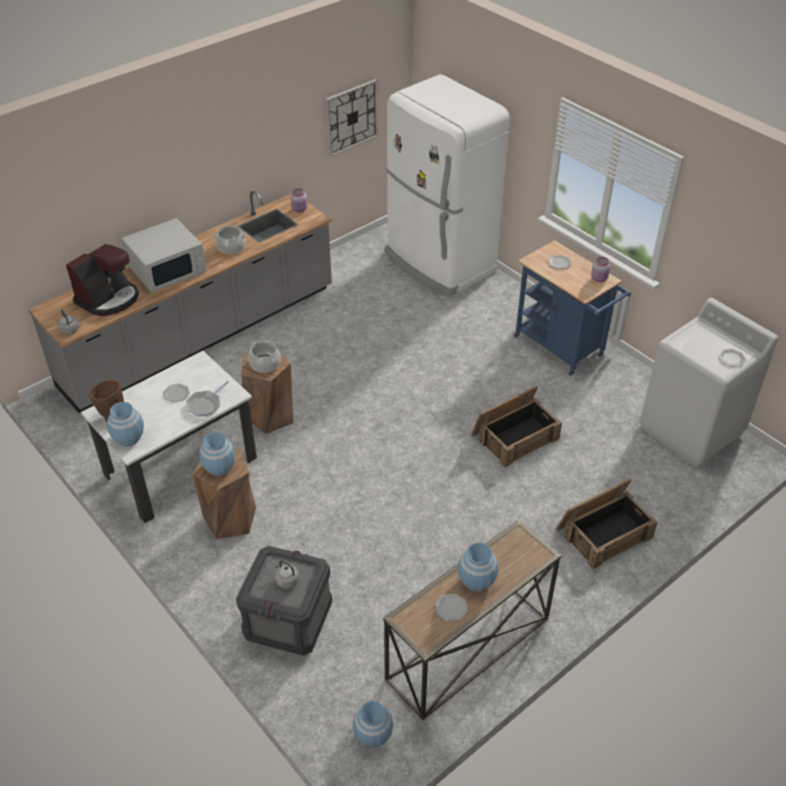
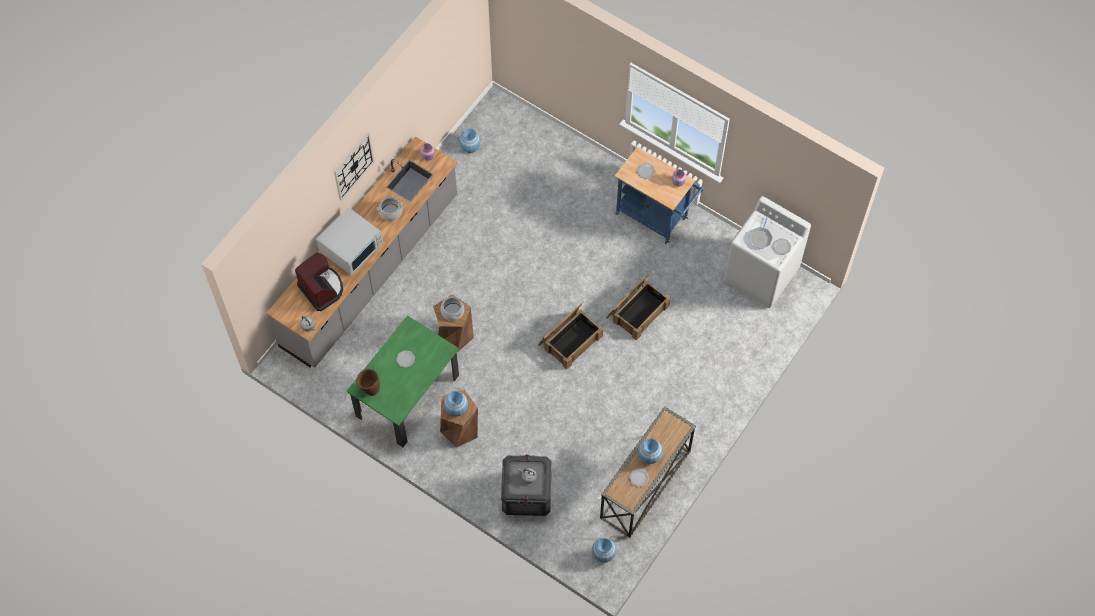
camera: 15 degrees left, 20 degrees up
(109, 299) = (322, 289): coffee machine -> coffee machine turned 60 degrees counterclockwise
(128, 438) = (390, 404): blue vase -> blue vase (470, 147)
(181, 467) = (407, 396): white dining table -> green dining table
(205, 404) = (430, 364): frying pan -> frying pan (760, 237)
(351, 117) = (450, 65): wall clock -> wall clock (353, 166)
(438, 264) = (535, 145): white fridge -> none
(604, 532) = (714, 378): crate -> crate (570, 339)

